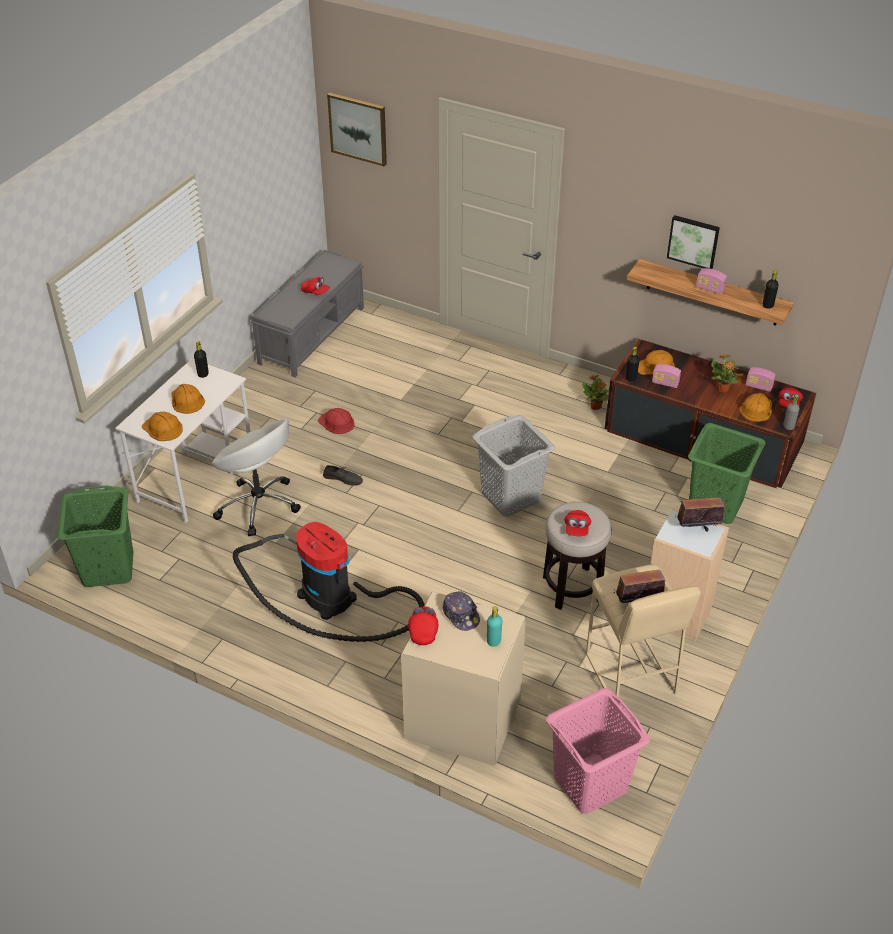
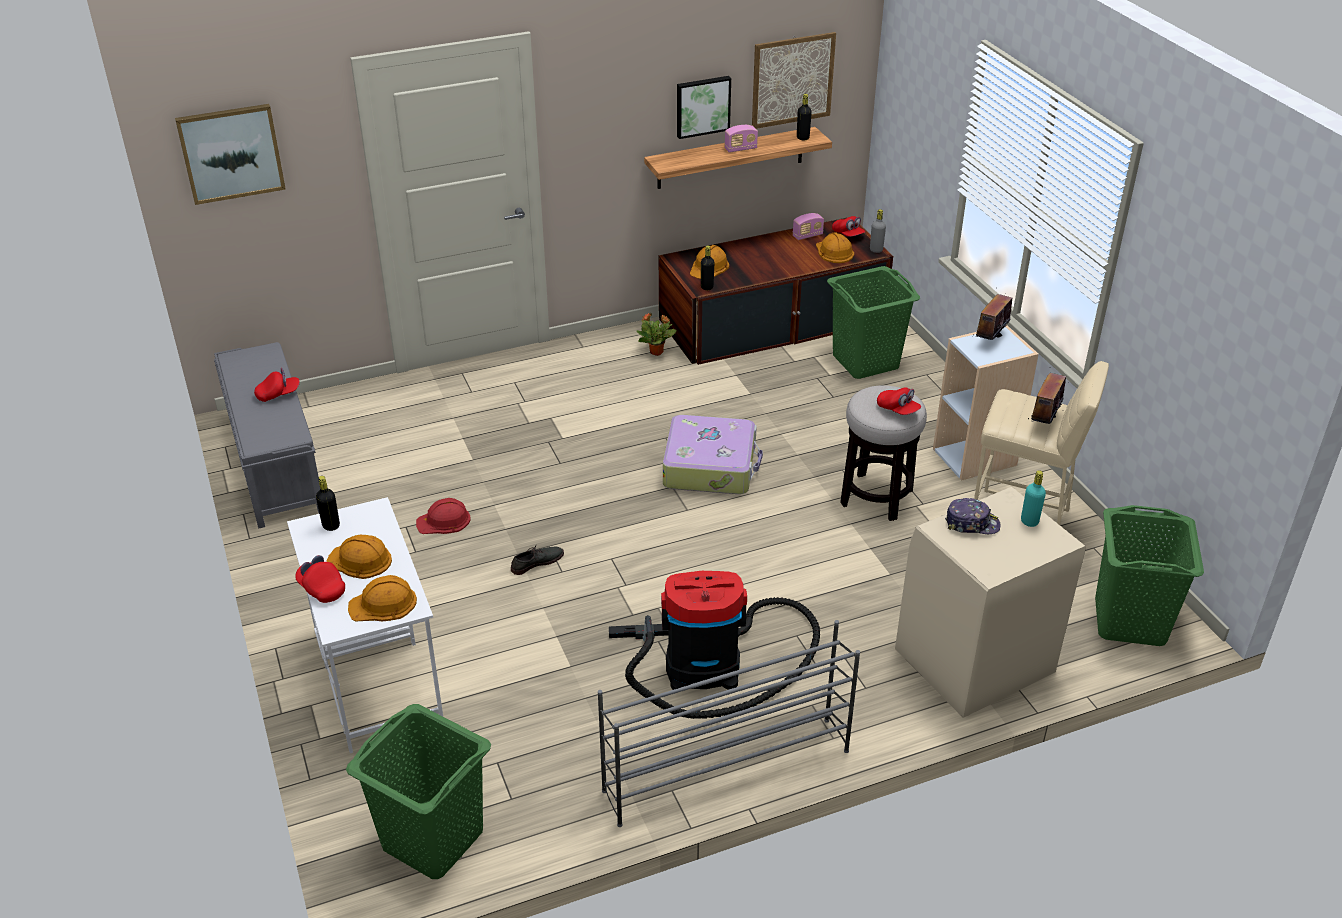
camera: 50 degrees left, 5 degrees down
(257, 652) = (725, 770): none -> grey shoe rack
(260, 506) = (497, 649): white office chair -> none
(423, 630) = (970, 558): red cap -> red cap (321, 588)
(511, 496) = (710, 466): grey laundry basket -> suitcase
(591, 783) = (1130, 621): pink laundry basket -> green laundry basket
(665, 383) = (739, 274): radio -> none
(722, 389) = (787, 253): potted plant -> none
(778, 254) = (792, 79): none -> picture

